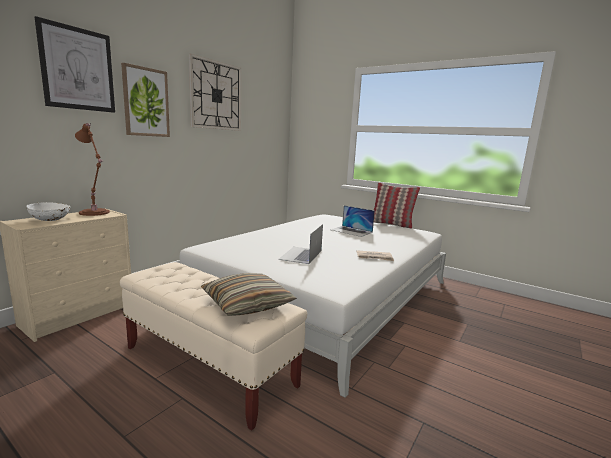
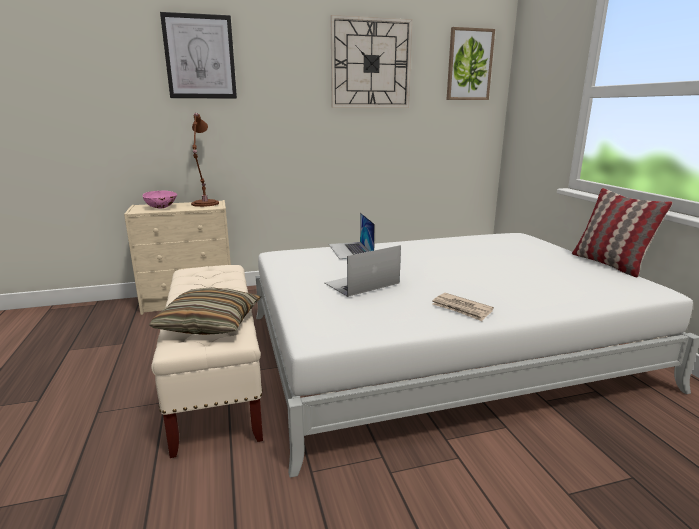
camera: 40 degrees right, 5 degrees up
(51, 220) = (162, 208): white bowl -> pink bowl
(146, 102) = (273, 83): picture -> picture (469, 65)
(351, 231) = (503, 264): laptop -> laptop (350, 250)

